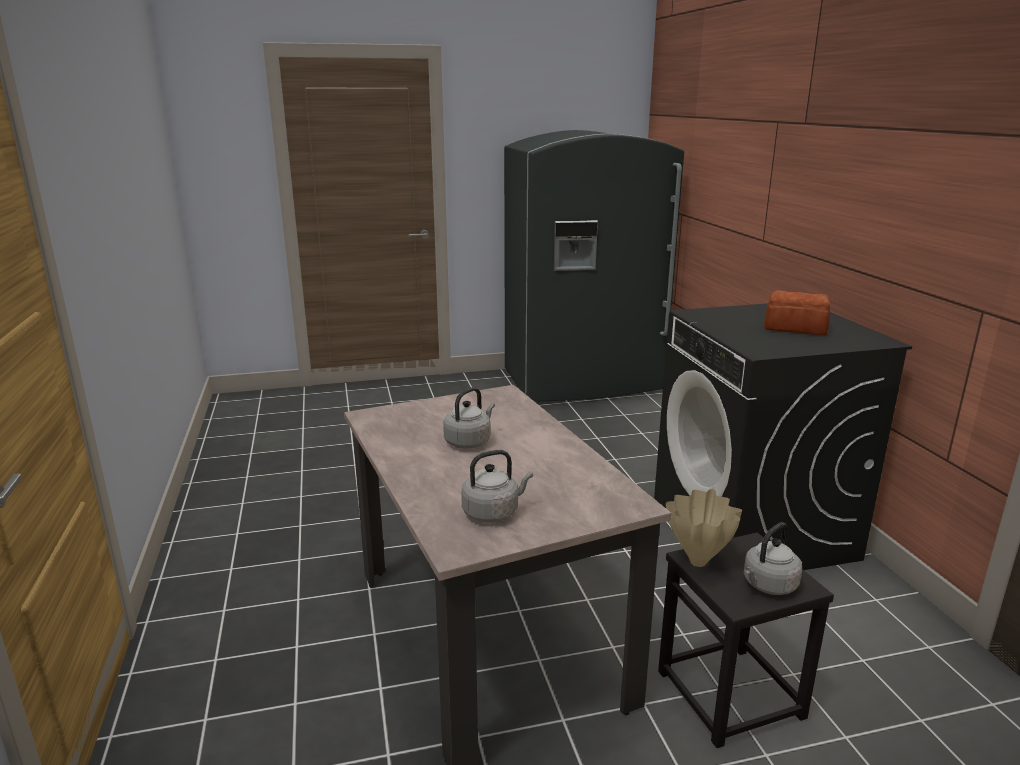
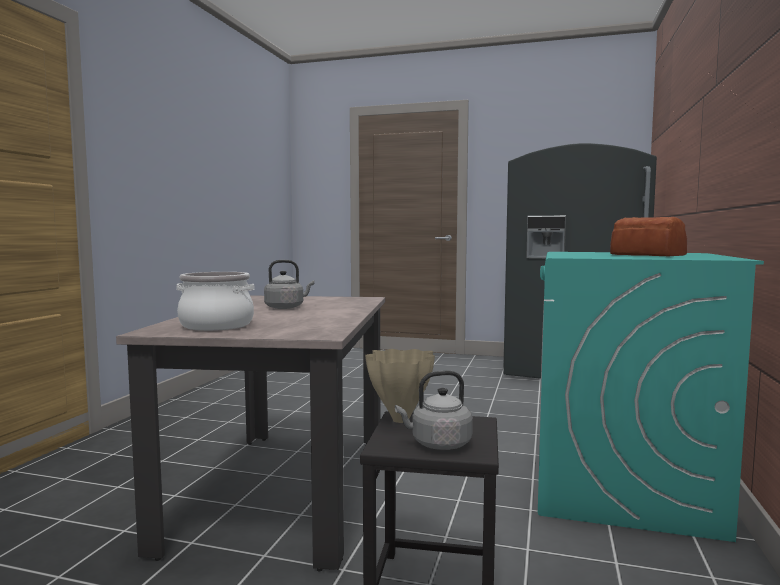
camera: 30 degrees right, 15 degrees down
(493, 512) = (217, 325): grey kettle -> cooking pot
(753, 528) = (622, 486): black washing machine -> turquoise washing machine

